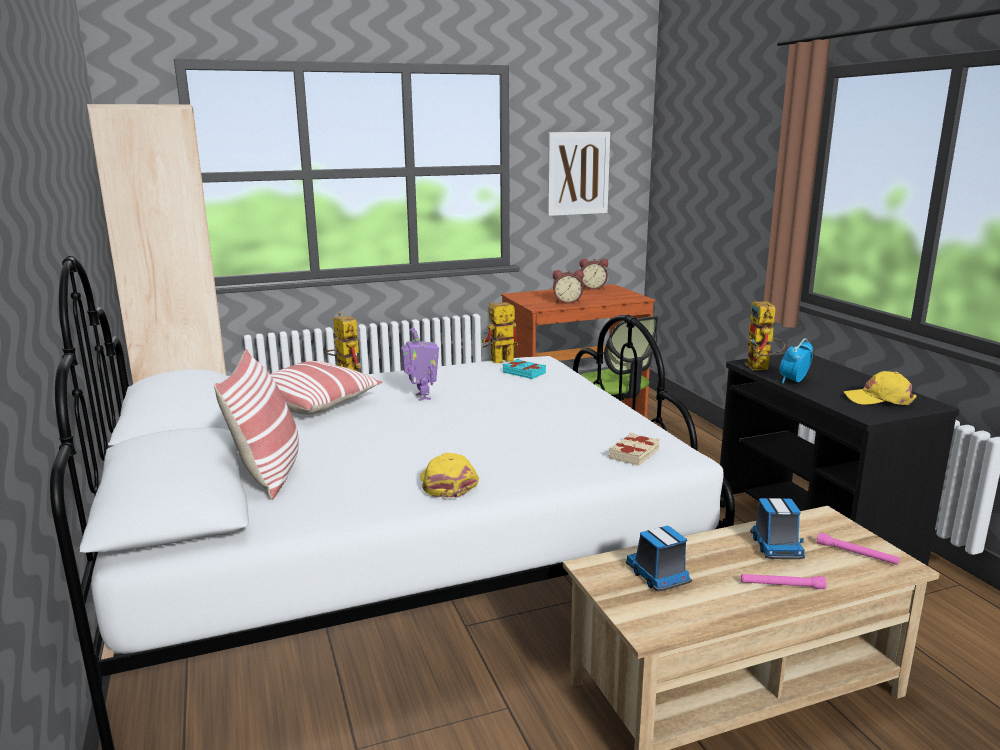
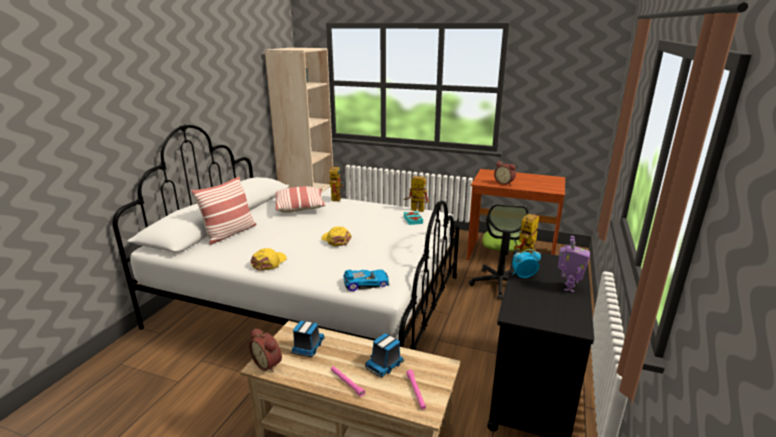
camera: 40 degrees right, 5 degrees up
(421, 397) = (343, 218): toy robot -> toy robot (568, 287)
(578, 173) = (554, 97): picture -> none
(592, 288) = (543, 177): alarm clock -> alarm clock (268, 363)
(635, 454) = (365, 282): beige book -> toy car
(878, 399) = (550, 309): yellow cap -> yellow cap (336, 240)

